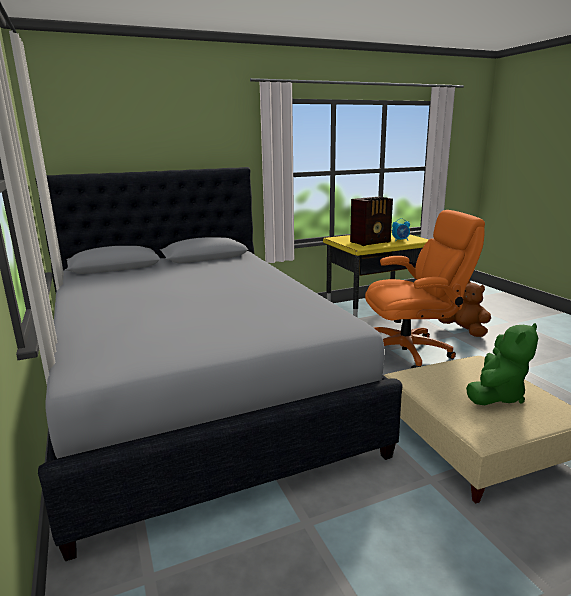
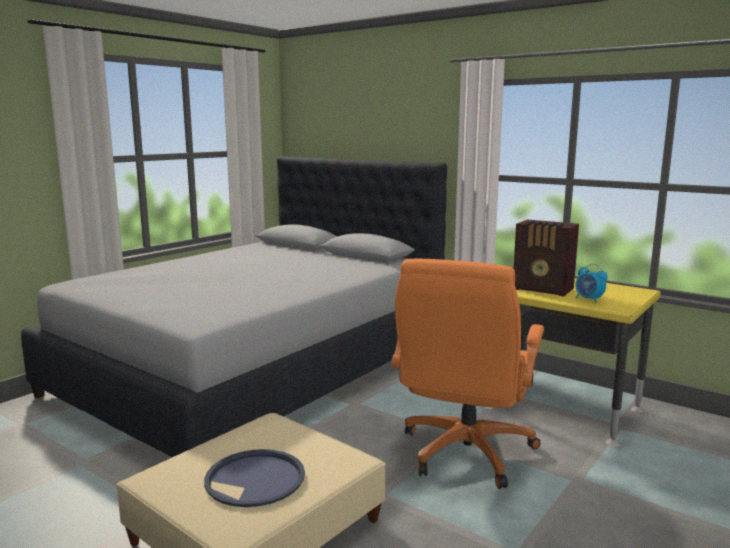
camera: 60 degrees right, 5 degrees down
(412, 353) = (463, 455): orange office chair -> orange office chair turned 60 degrees clockwise
(464, 331) = (609, 487): brown plush toy -> none
(496, 395) = (255, 479): green plush toy -> blue tray

